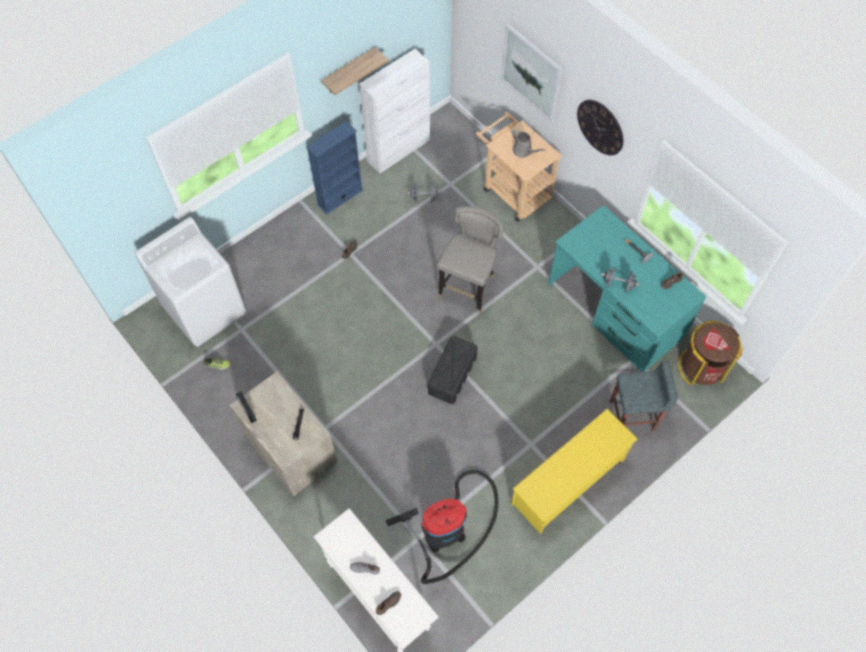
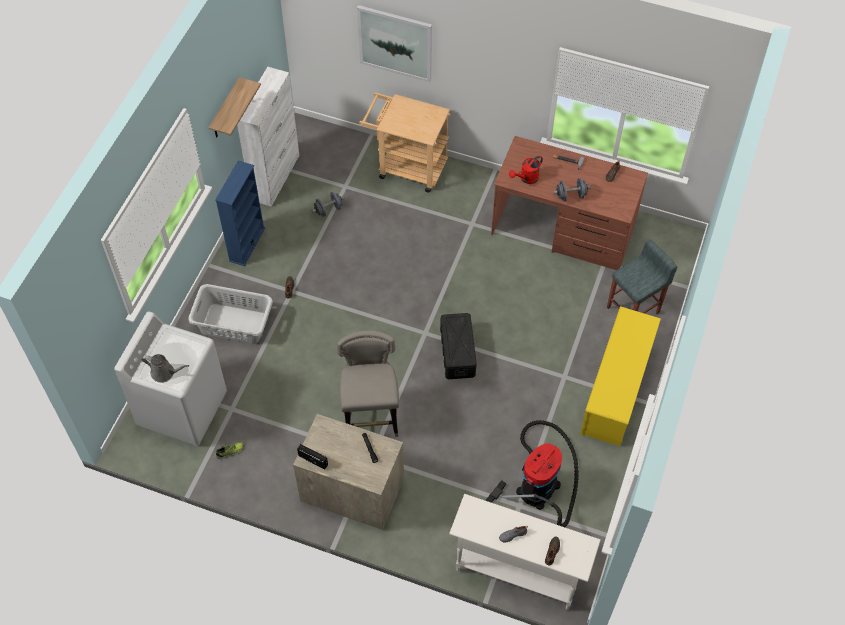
camera: 30 degrees left, 5 degrees down
(288, 258) = (233, 323): none -> grey laundry basket
(468, 287) = (422, 270): grey stool -> grey stool (371, 416)
(523, 151) = (414, 120): grey watering can -> grey watering can (165, 373)
(588, 250) = (526, 179): none -> red watering can
(600, 127) = (488, 63): wall clock -> none
(615, 311) = (563, 230): turquoise desk -> brown desk
(701, 367) = (663, 242): brown trash can -> none

